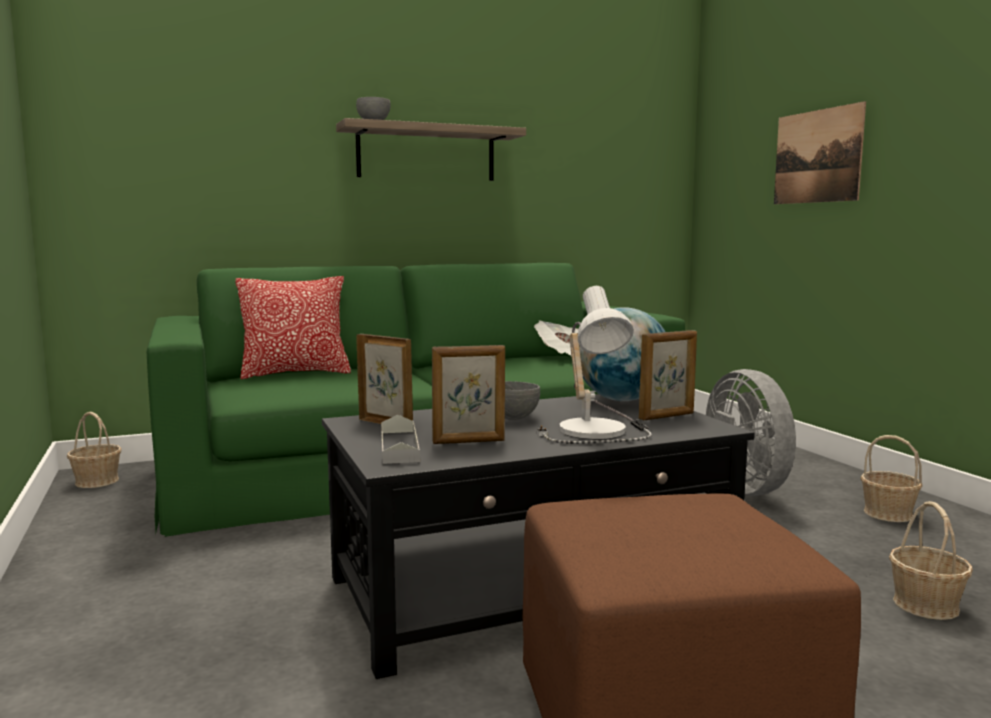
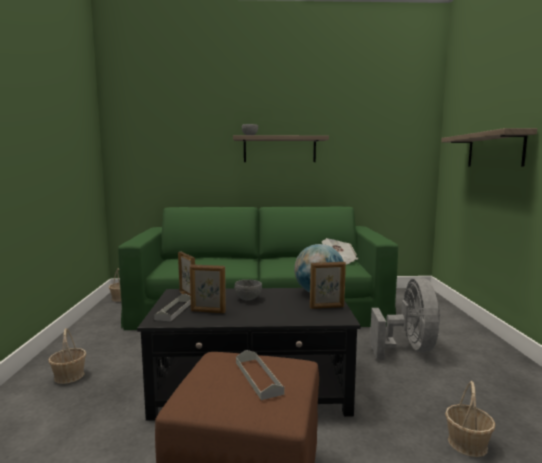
camera: 20 degrees right, 0 degrees up
(295, 373) = (198, 258): pillow -> none
(600, 431) = (278, 313): table lamp -> none
(691, 521) = (258, 377): none -> grey tray
(817, 156) = (495, 150): picture -> shelf
(888, 514) = (499, 377): basket -> basket (69, 376)

